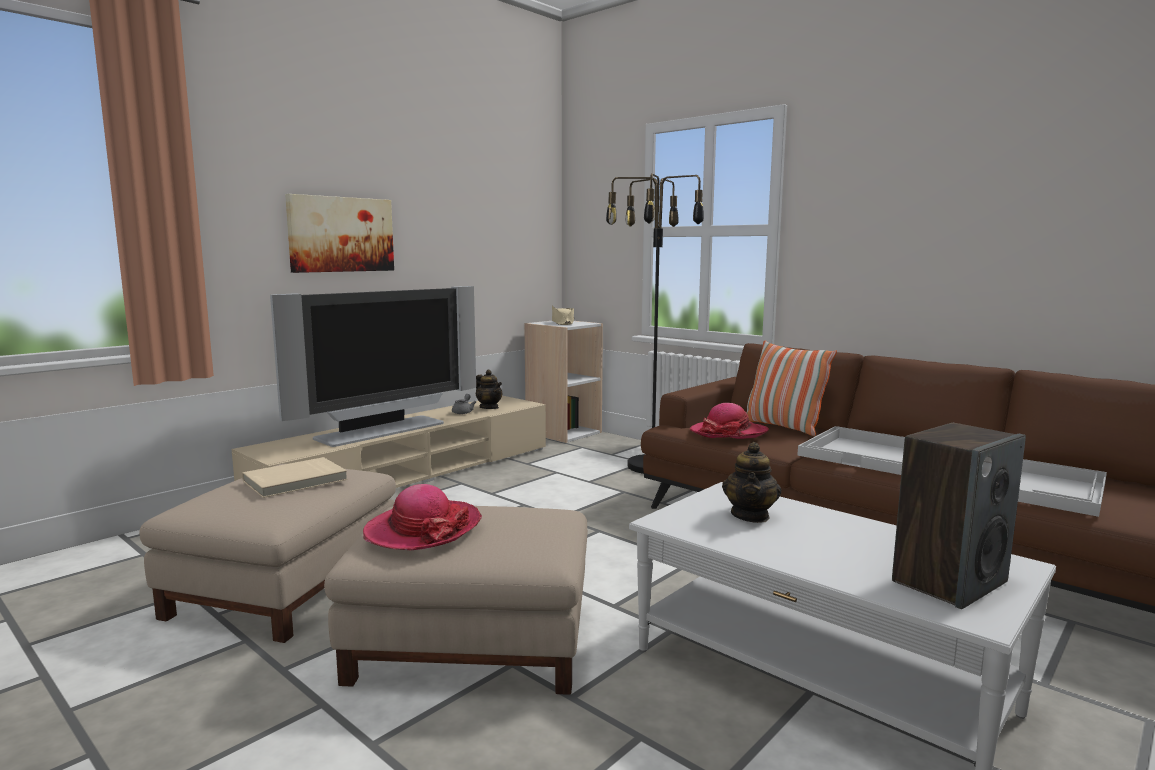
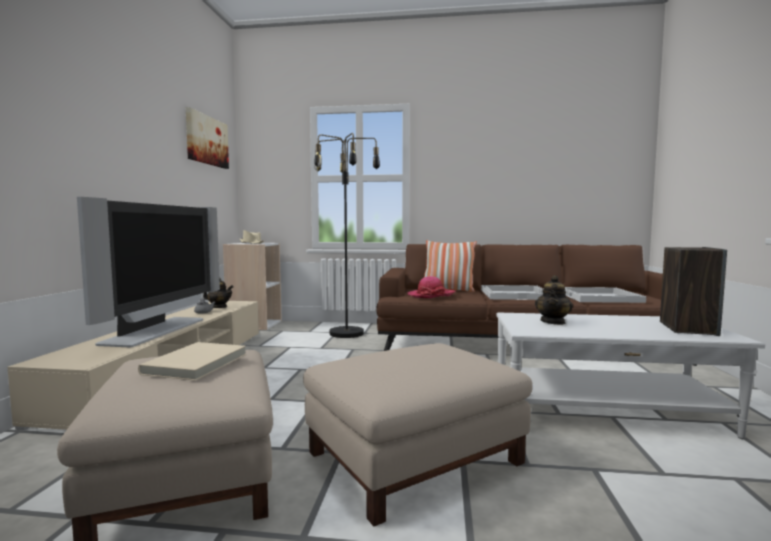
camera: 35 degrees left, 5 degrees down
(341, 234) = (102, 154): picture -> picture (206, 140)
(422, 529) = (393, 368): hat -> none
(750, 515) = (553, 322): teapot -> teapot turned 45 degrees clockwise

